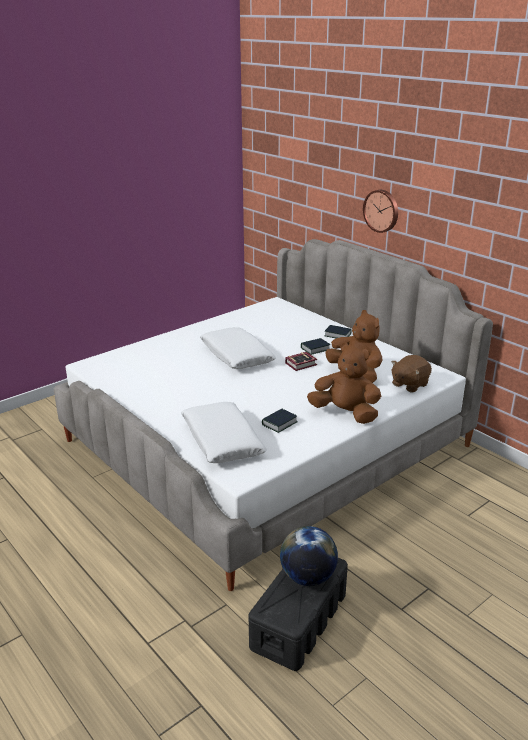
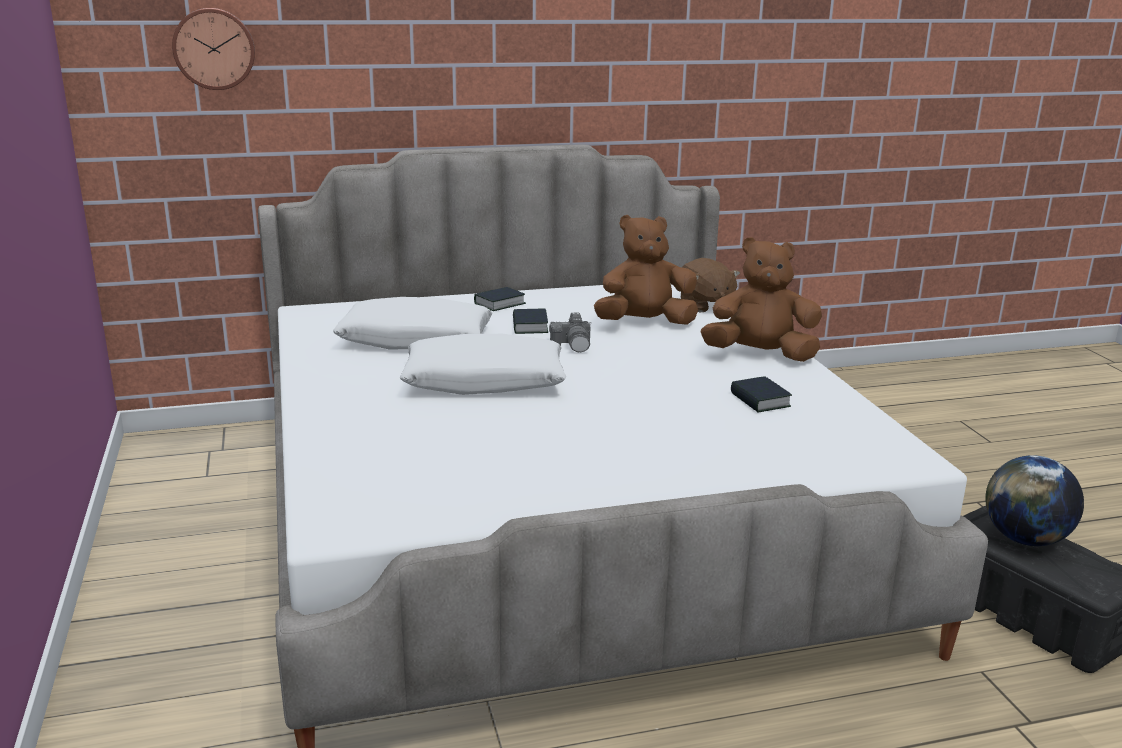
camera: 65 degrees left, 5 degrees down
(222, 441) = (790, 452): white pillow -> white pillow (415, 339)
(302, 364) = (573, 345): book -> camera
(345, 413) = (760, 355): brown plush toy -> brown plush toy turned 45 degrees clockwise
(382, 210) = (482, 76): wall clock -> wall clock (214, 48)

